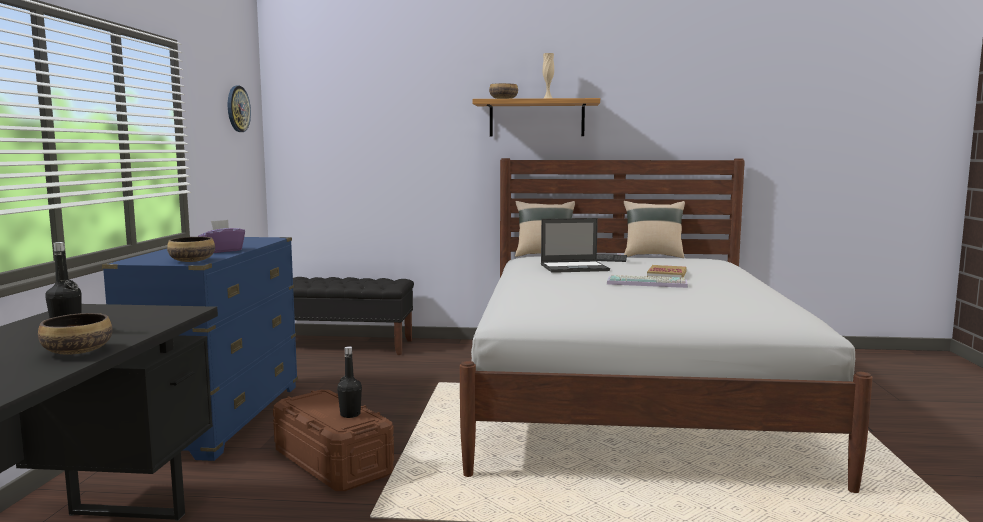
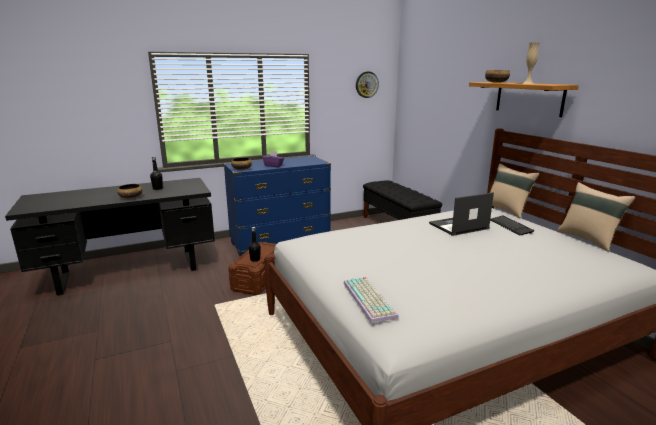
camera: 60 degrees right, 10 degrees up
(575, 267) = (458, 226): laptop -> laptop turned 105 degrees clockwise
(648, 283) = (439, 255): keyboard -> keyboard (370, 299)
(667, 274) = (487, 256): book -> none

